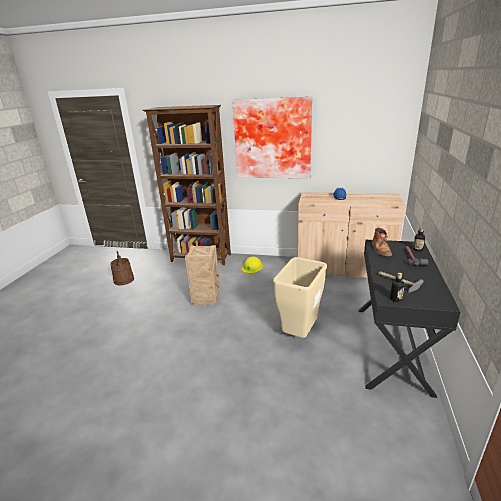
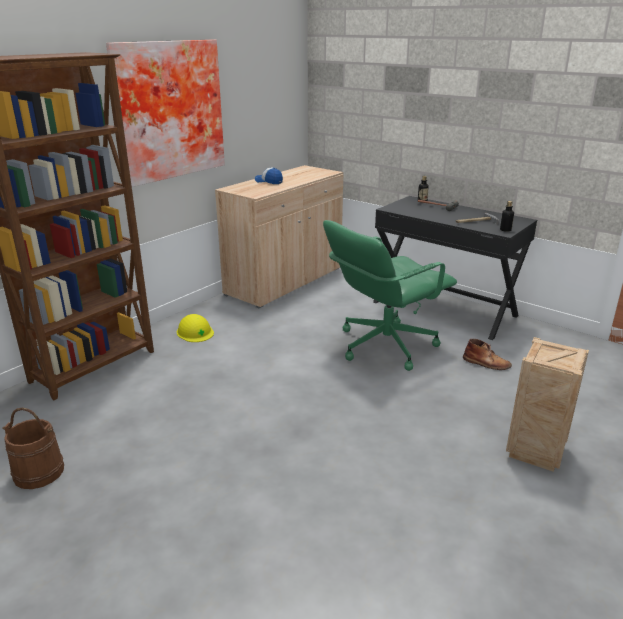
camera: 65 degrees left, 0 degrees up
(207, 299) = (237, 389): crate -> crate (534, 451)
(299, 333) = (384, 345): beige trash can -> green office chair
(381, 249) = (407, 210): brown boot -> brown boot (486, 363)

